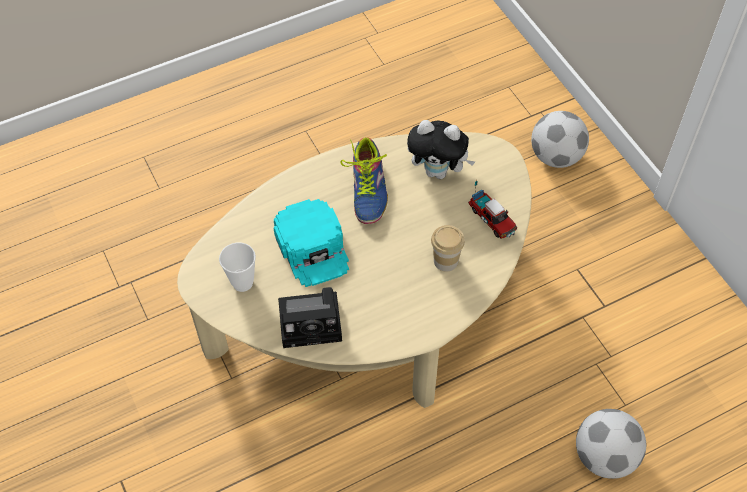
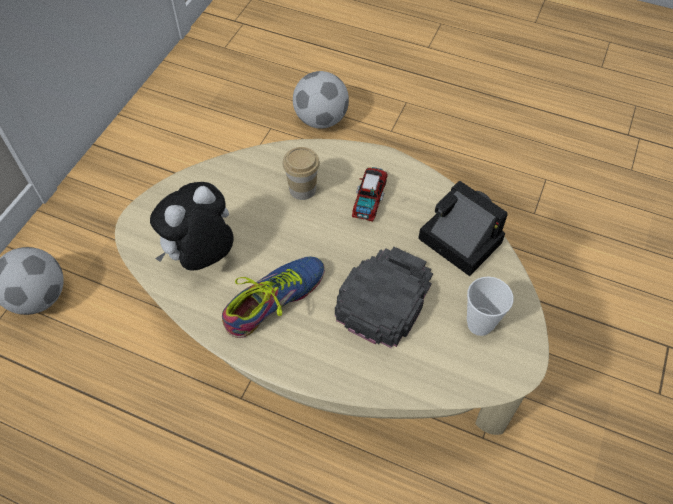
camera: 130 degrees left, 0 degrees up
(313, 247) = (385, 296): turquoise cap -> black cap
(438, 171) = (202, 256): plush toy -> plush toy turned 105 degrees counterclockwise
(492, 220) = (227, 183): toy truck -> toy truck (369, 198)

